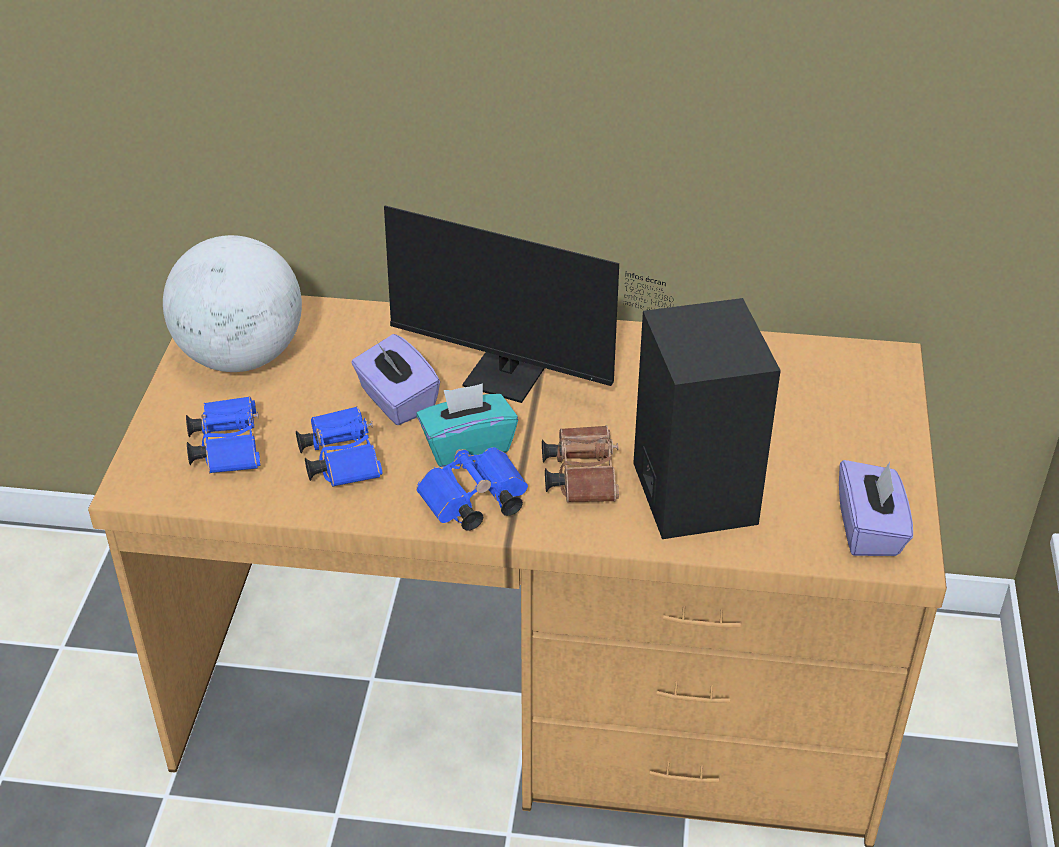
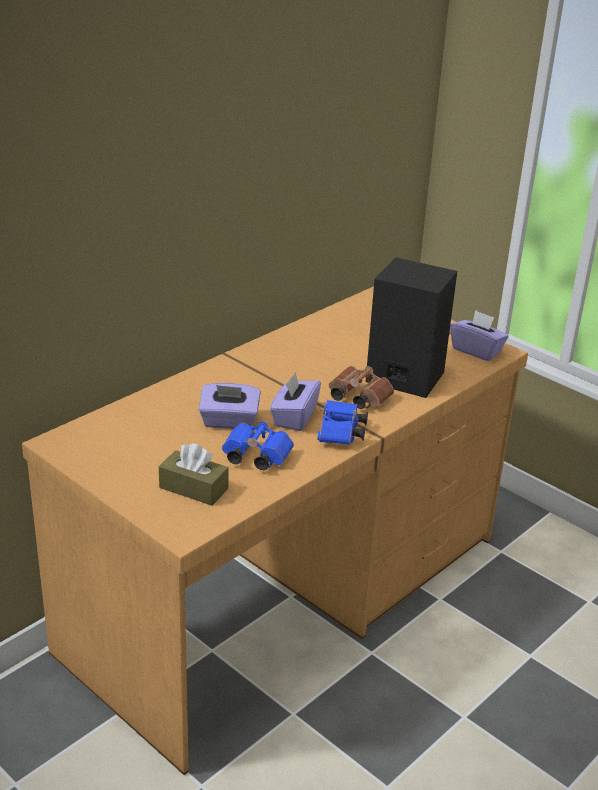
camera: 55 degrees left, 10 degrees down
(228, 447) = (193, 488): blue binoculars -> brown tissue box
(241, 356) = (116, 453): globe -> none
(467, 446) = (294, 417): turquoise tissue box -> purple tissue box
(515, 380) = (261, 384): monitor -> none

